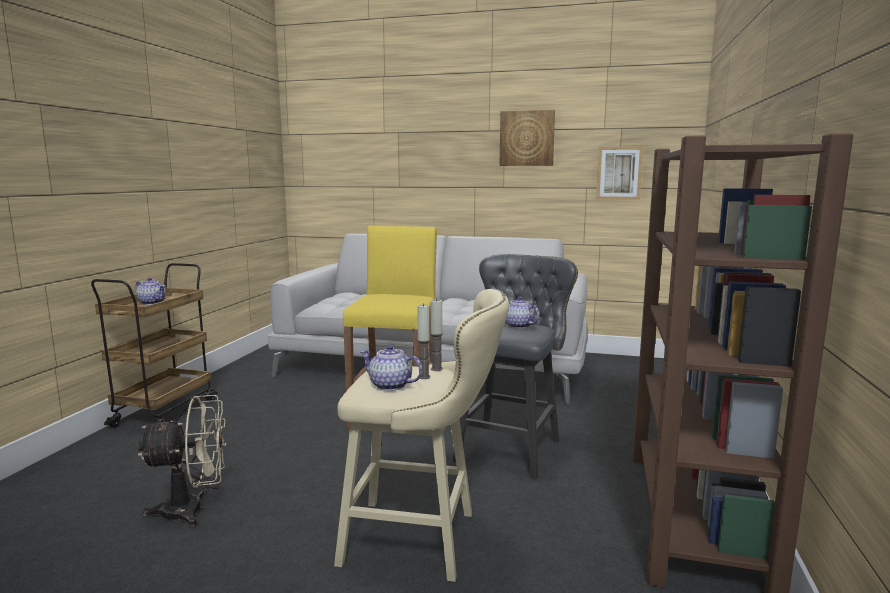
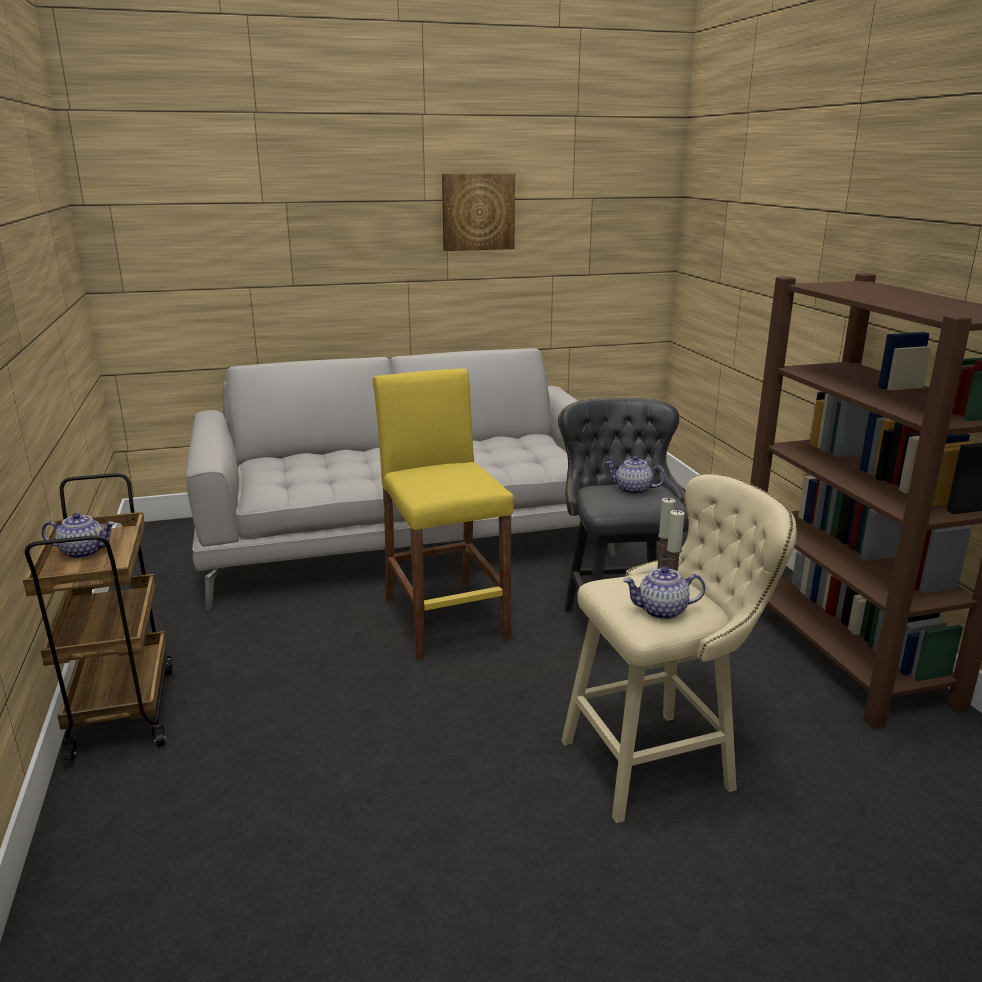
camera: 30 degrees left, 10 degrees up
(193, 510) = (376, 828): beige fan -> none
(619, 173) = (591, 256): picture -> none

